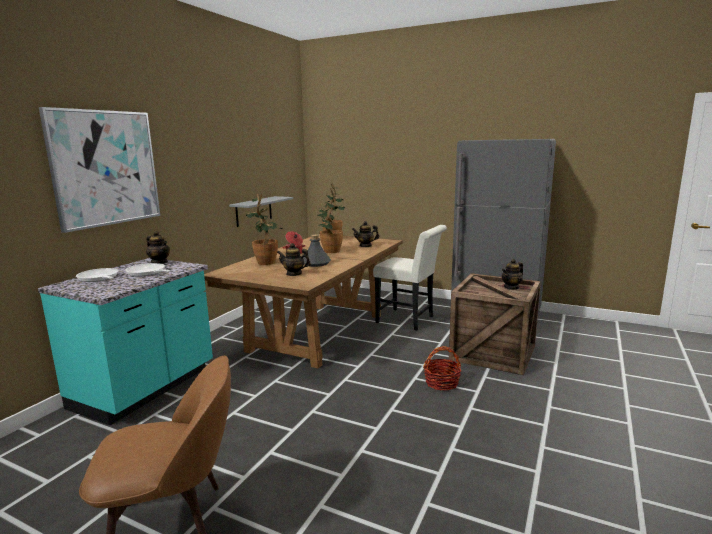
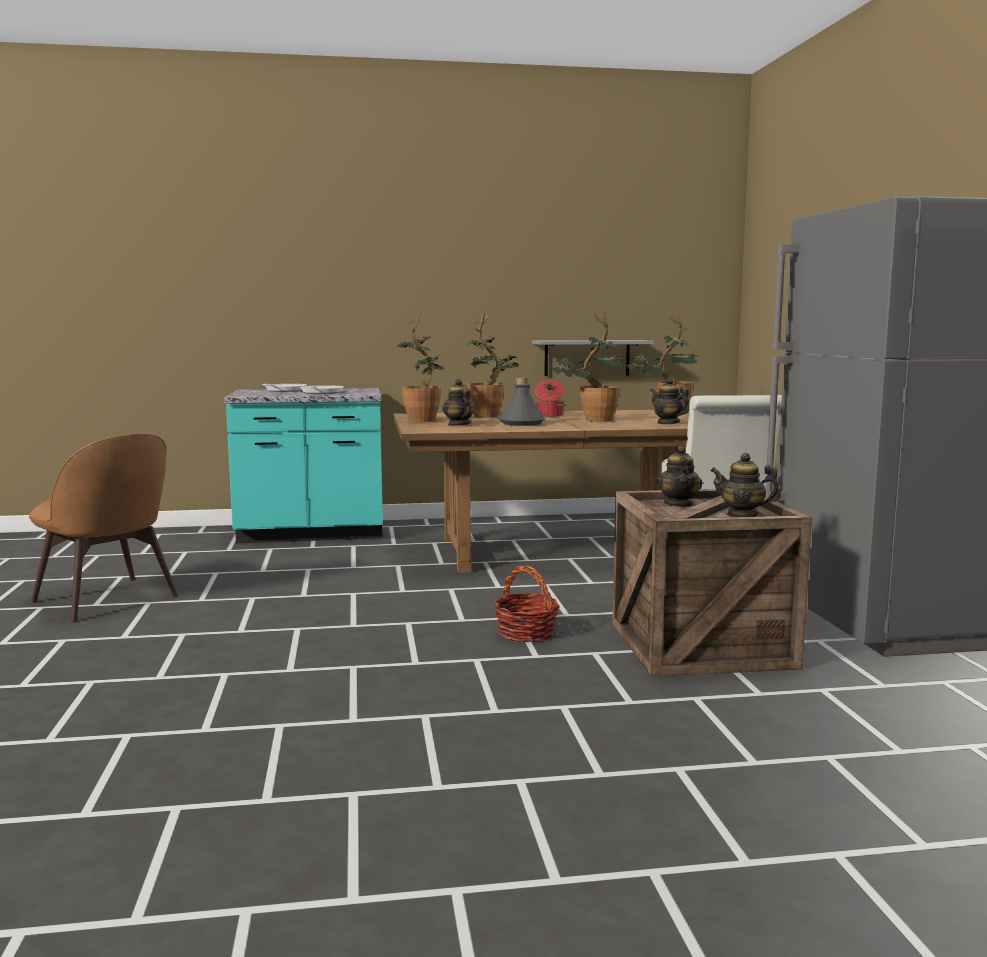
camera: 55 degrees right, 5 degrees down
(105, 168) = (334, 273): picture -> none
(159, 262) = (363, 390): teapot -> teapot (679, 504)
(254, 275) = (425, 420): none -> potted plant

